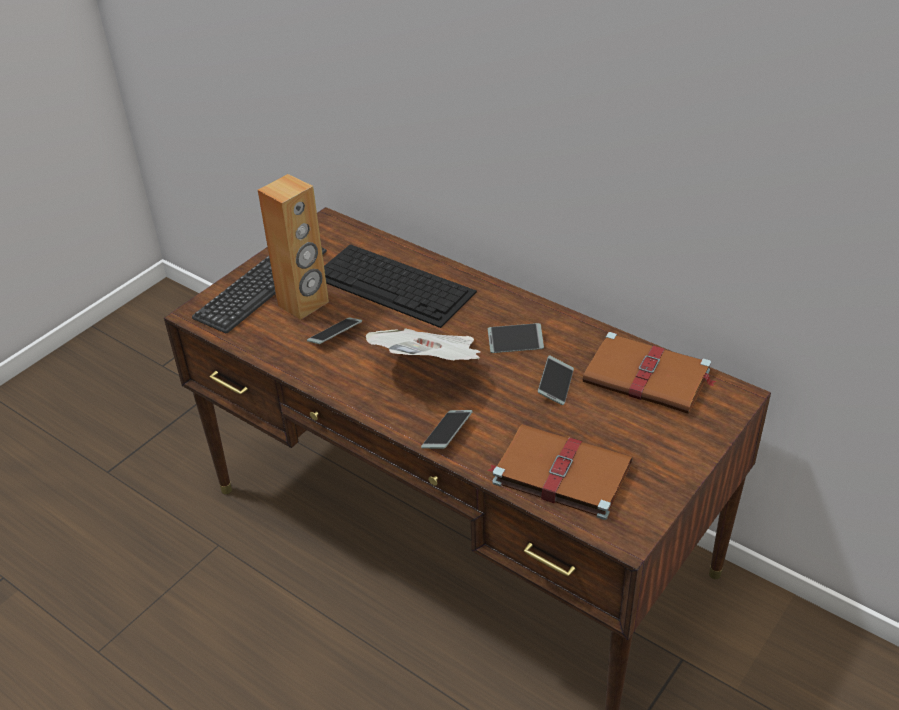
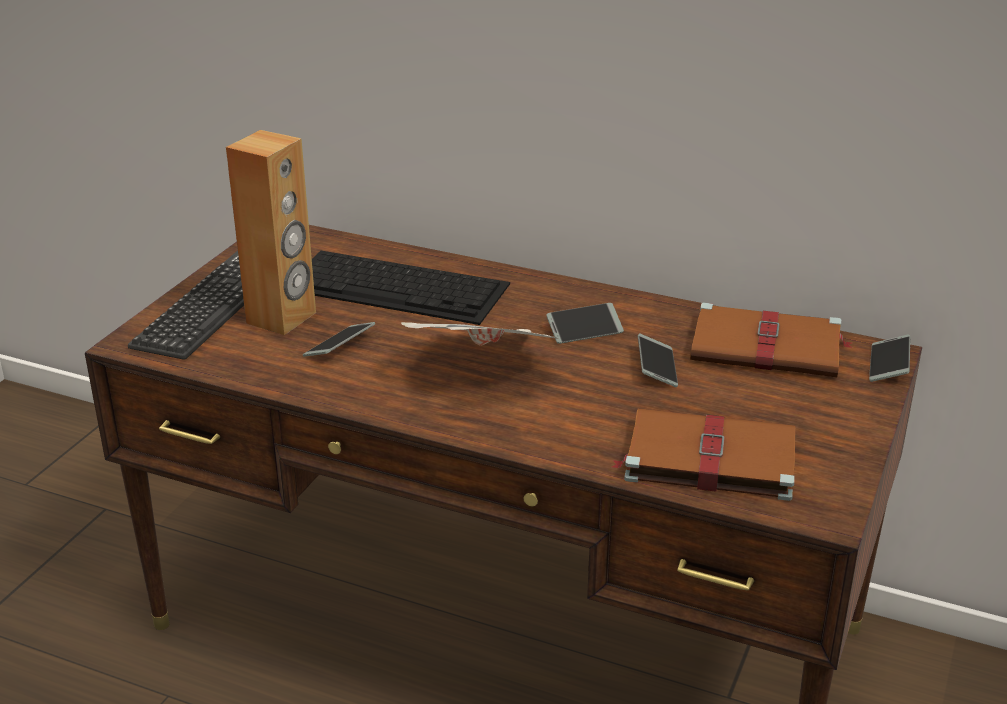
camera: 15 degrees left, 10 degrees down
(447, 434) = (539, 434): phone -> phone (888, 365)

